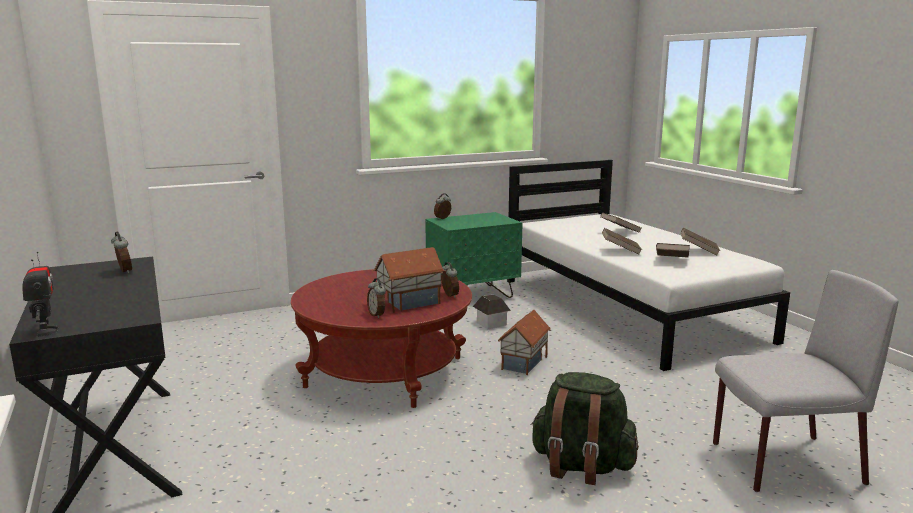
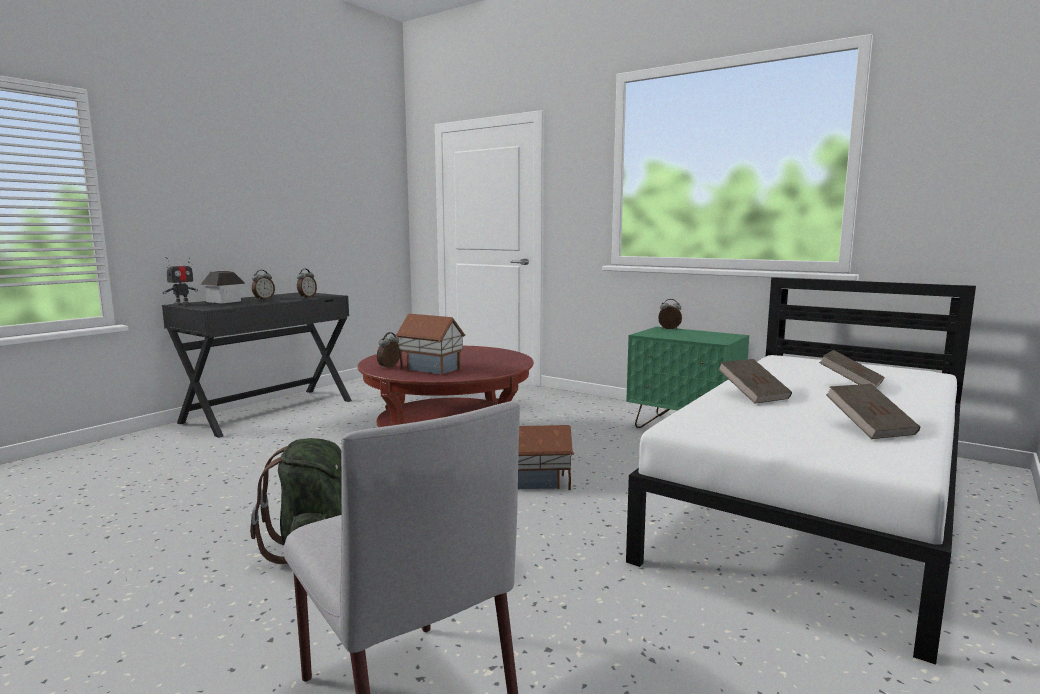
camera: 60 degrees right, 5 degrees down
(449, 296) = (468, 374): alarm clock -> alarm clock (263, 299)
(491, 323) = (620, 450): toy house -> toy house (224, 301)
(671, 260) = (769, 420): brown book -> none

